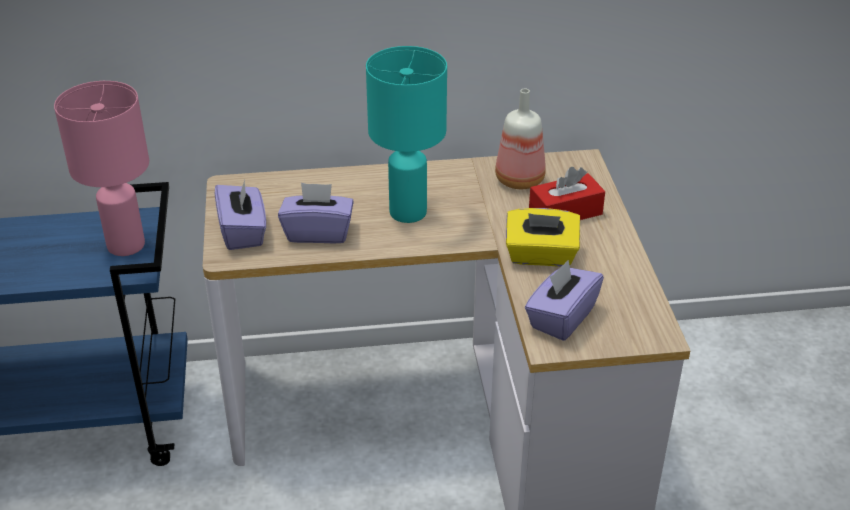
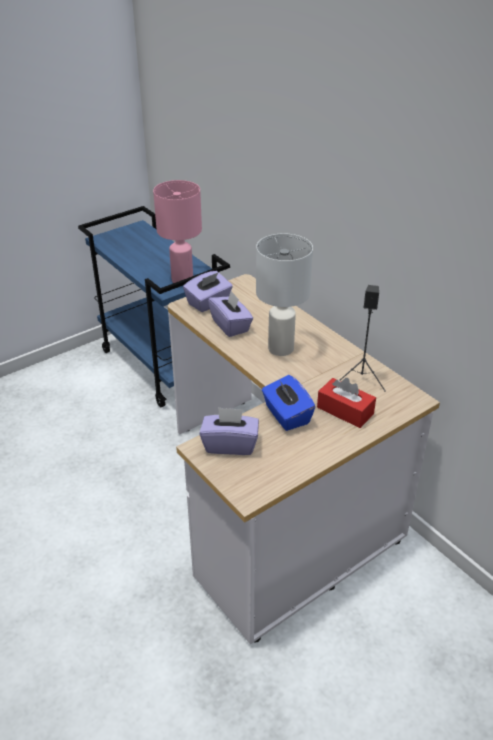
camera: 60 degrees right, 0 degrees up
(408, 213) = (280, 349): turquoise table lamp -> white table lamp
(519, 179) = (362, 379): bottle -> black speaker
(541, 256) = (286, 415): yellow tissue box -> blue tissue box

